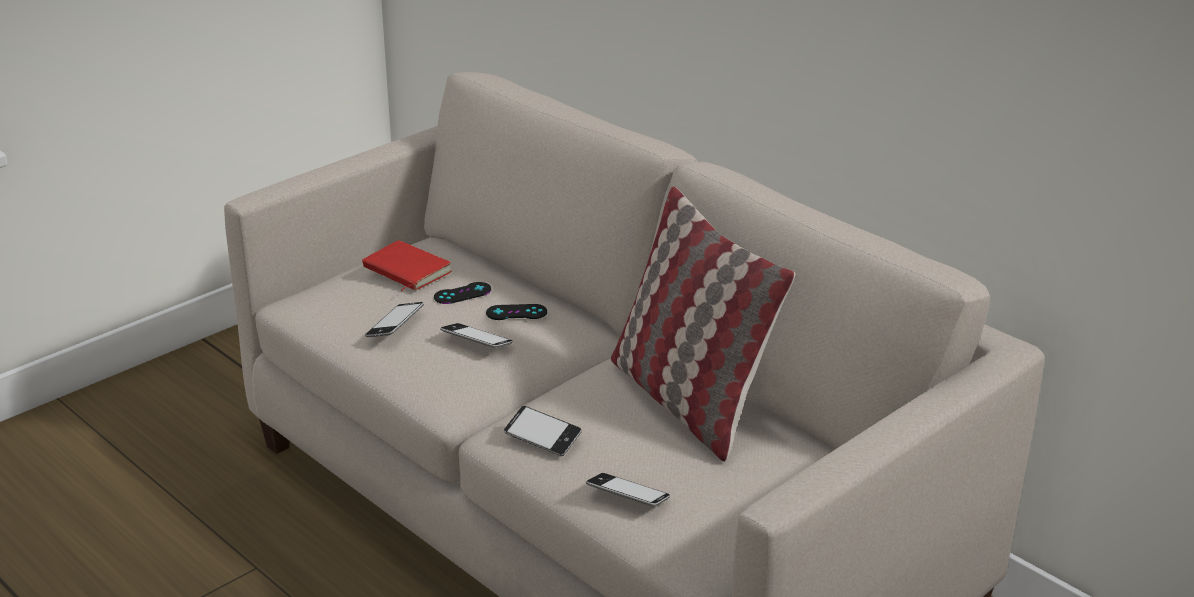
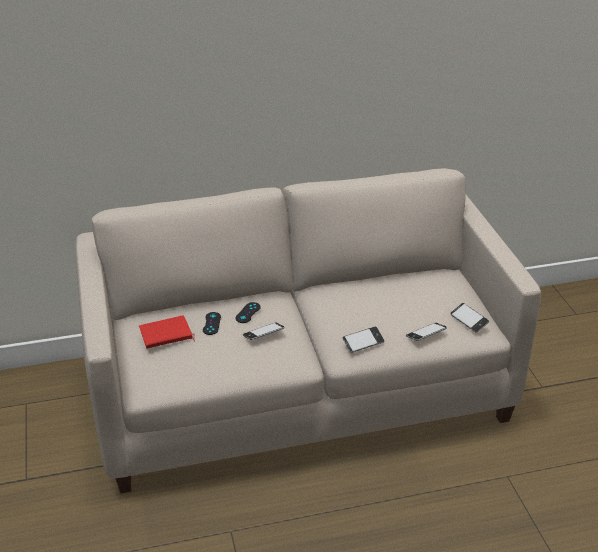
camera: 60 degrees left, 5 degrees up
(395, 325) = (221, 356): phone -> phone (469, 320)
(688, 401) = (368, 292): pillow -> none

